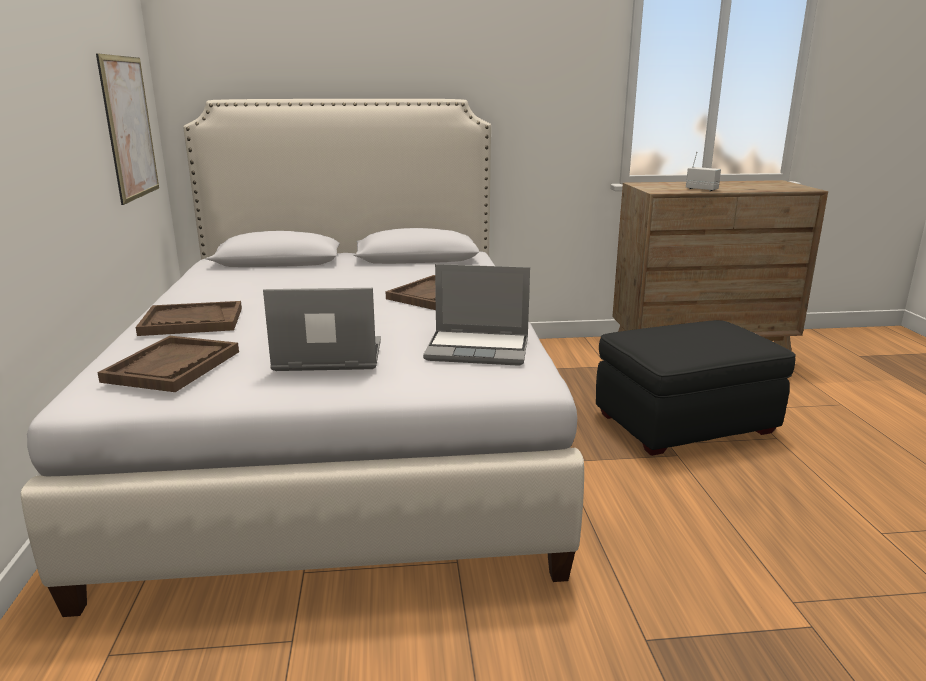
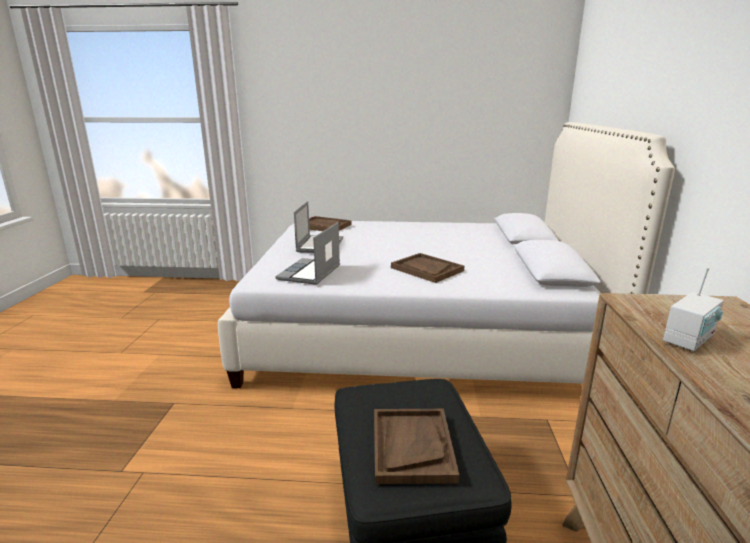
camera: 100 degrees right, 0 degrees up
(129, 128) = (504, 135): picture -> none
(192, 321) = (386, 226): brown tray -> brown tray (412, 446)

